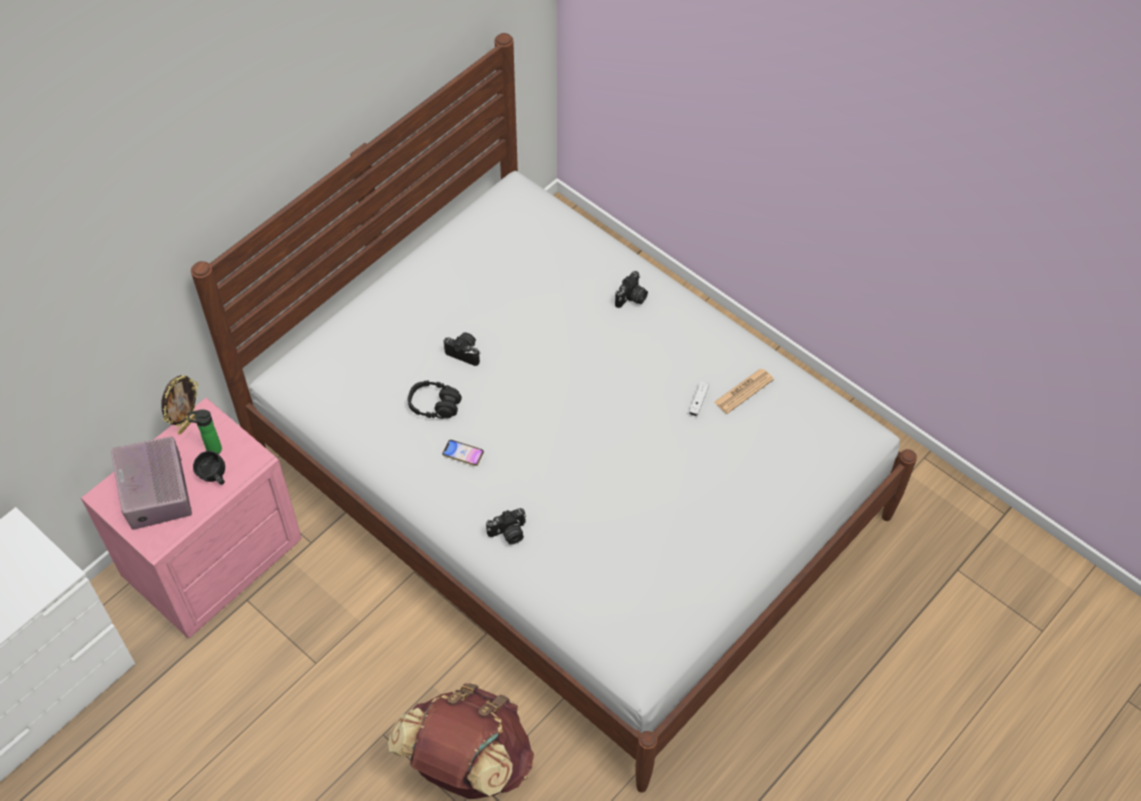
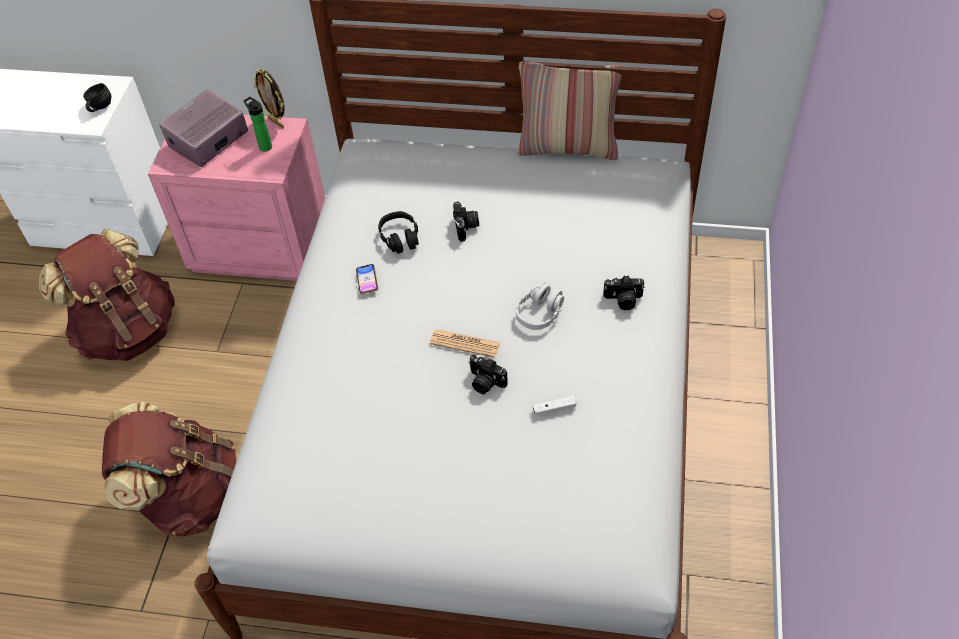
camera: 60 degrees right, 5 degrees down
(187, 423) = (277, 122): picture frame -> picture frame turned 45 degrees clockwise
(213, 477) = (241, 160): black mug -> black mug (99, 108)
(217, 733) = (127, 331): none -> brown backpack
(433, 233) = (568, 147): none -> pillow
(508, 533) = (312, 352): camera -> camera (485, 382)
(600, 357) = (540, 313): none -> grey headphones
(743, 391) = (597, 437): newspaper -> newspaper (465, 343)

